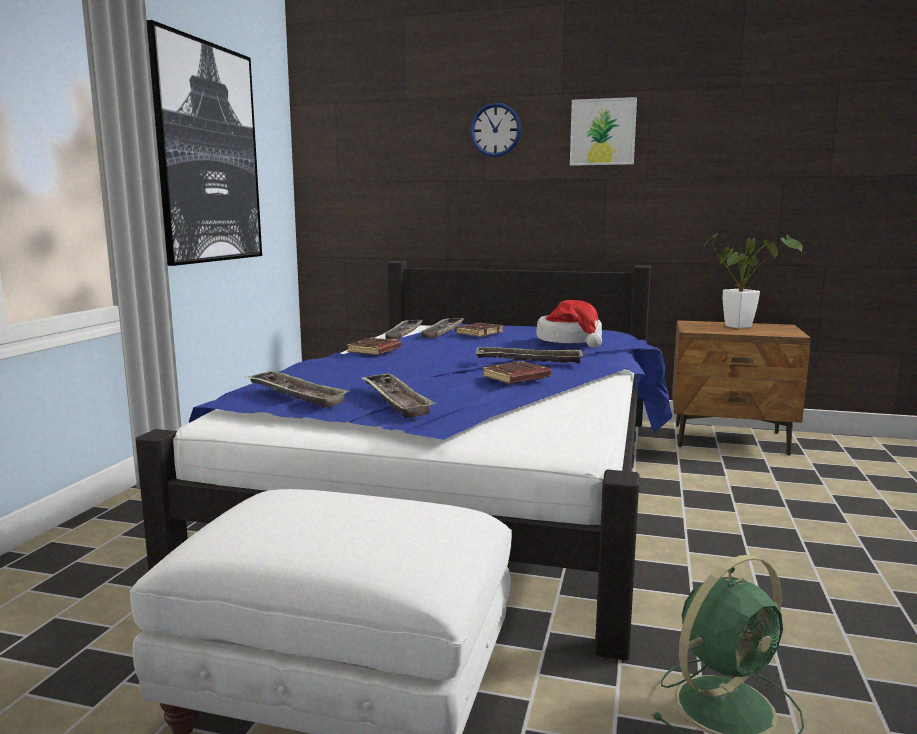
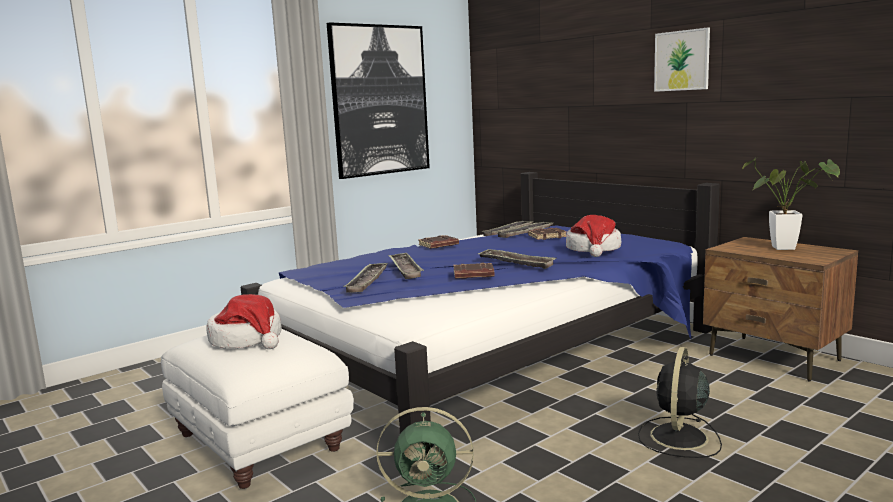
camera: 35 degrees right, 0 degrees up
(296, 395) = (328, 271): tray -> tray (405, 269)
(330, 518) = (247, 339): none -> hat
(495, 130) = (600, 63): wall clock -> none
(795, 534) = (678, 438): none -> black fan

